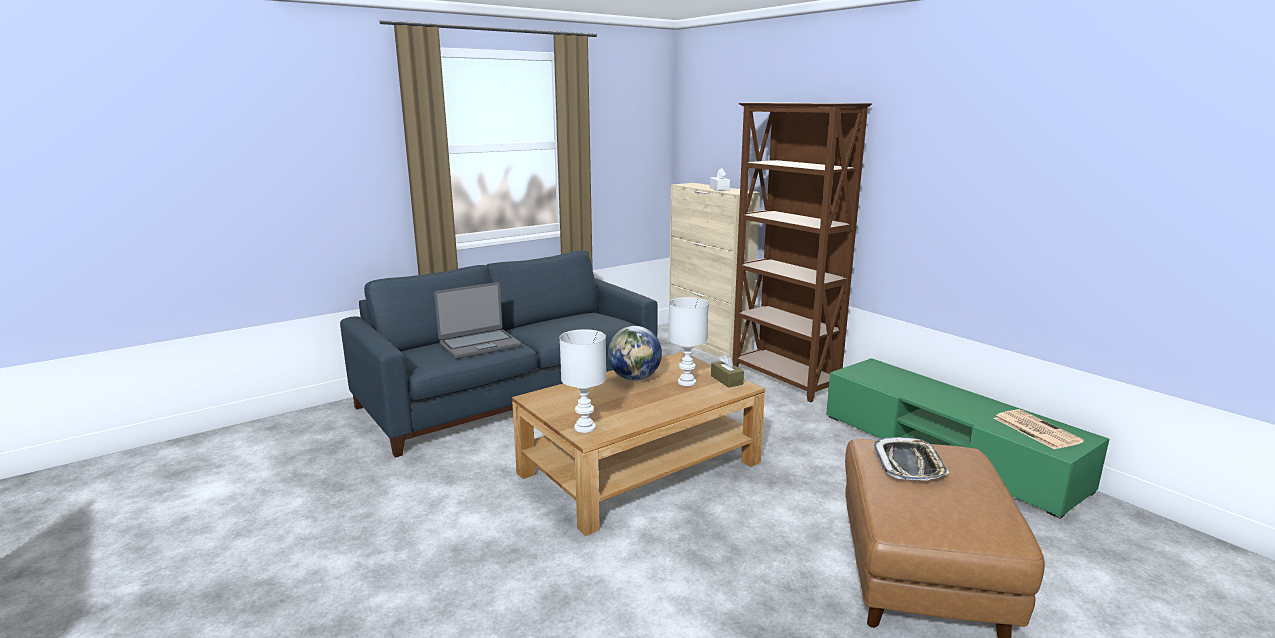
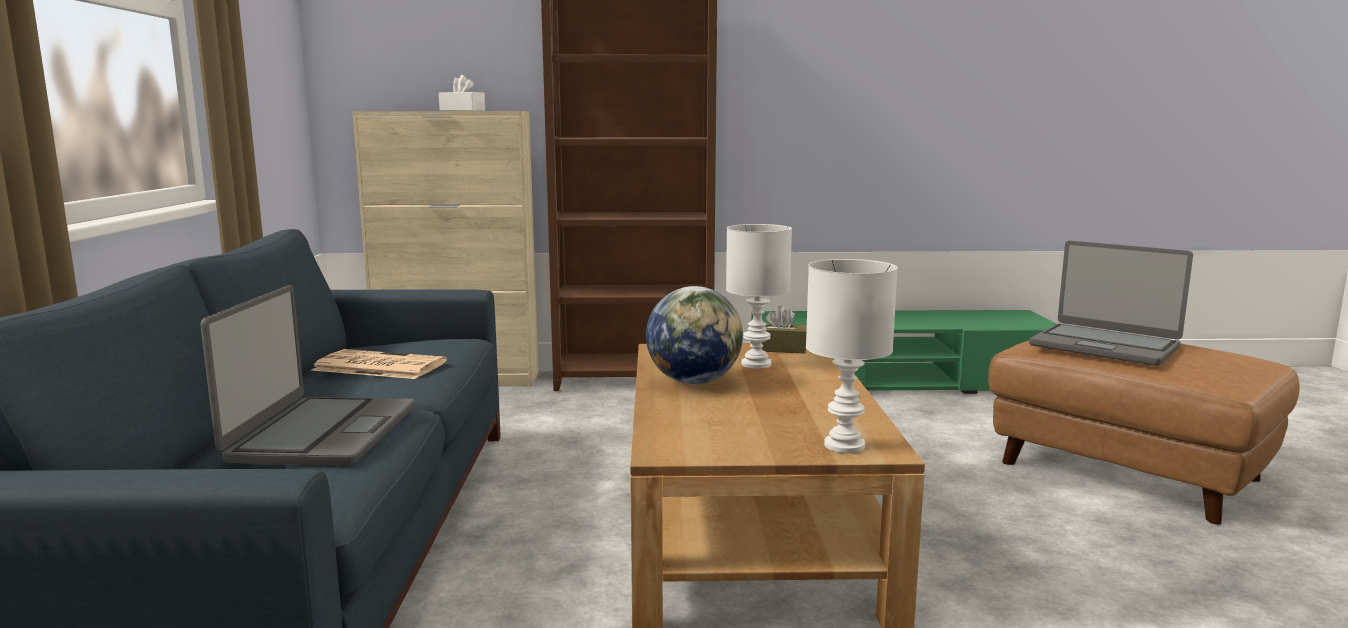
camera: 55 degrees left, 5 degrees down
(909, 464) = (1104, 346): tray -> laptop
(1035, 429) = (992, 318): newspaper -> newspaper (377, 366)

